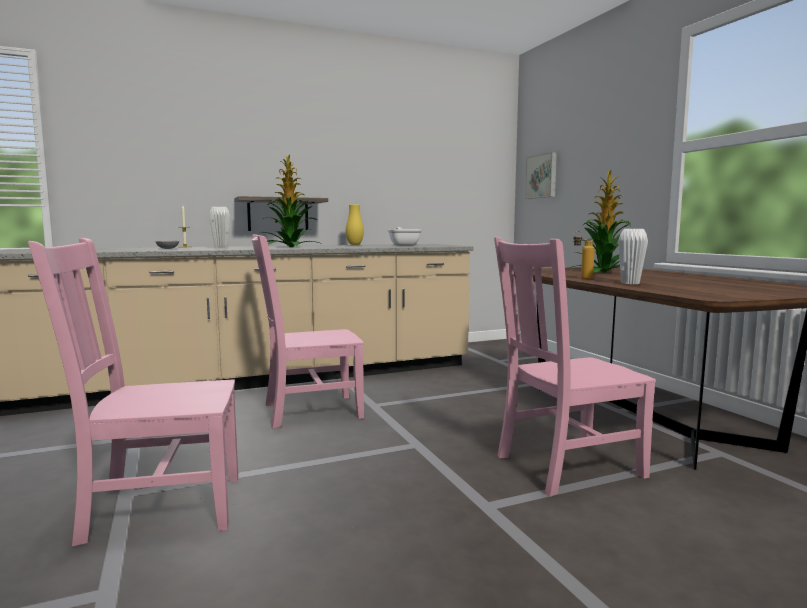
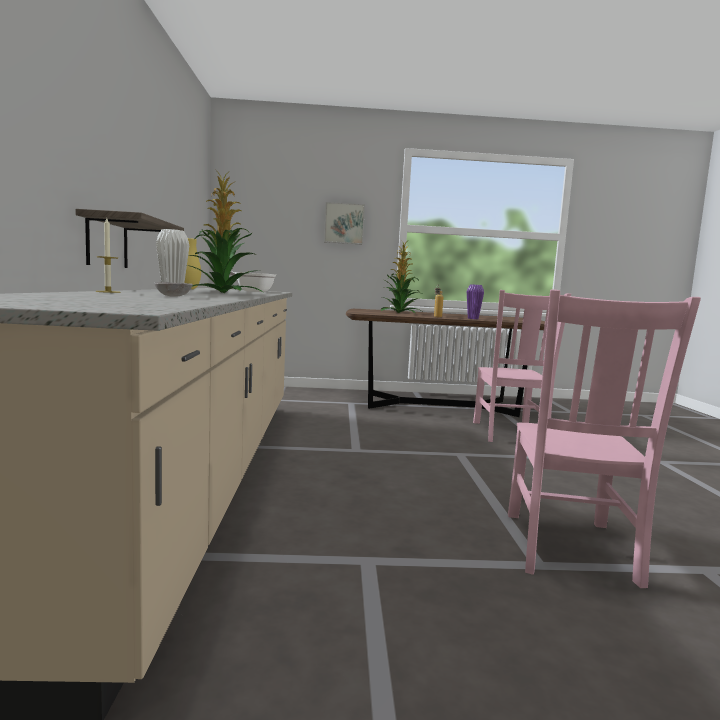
camera: 70 degrees left, 0 degrees up
(309, 411) = (350, 472): pink chair -> none
(542, 176) = (255, 226): picture -> picture (344, 223)
(630, 283) = (473, 318): white vase -> purple vase

